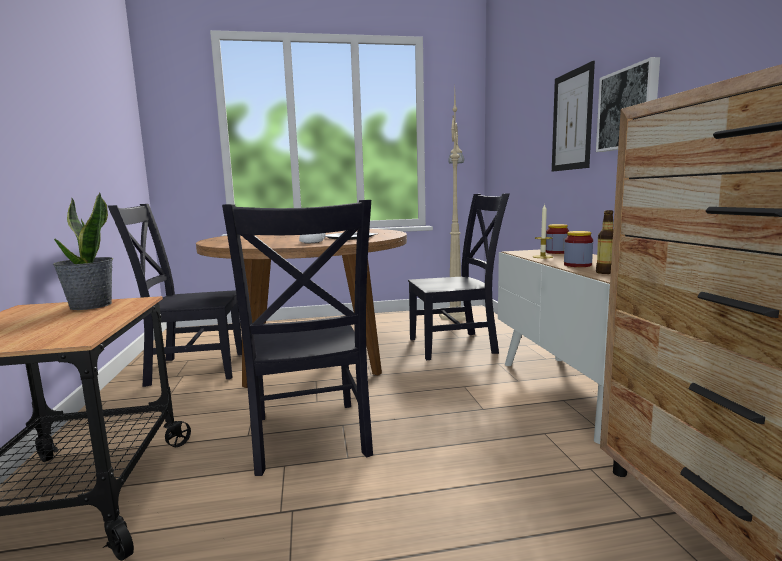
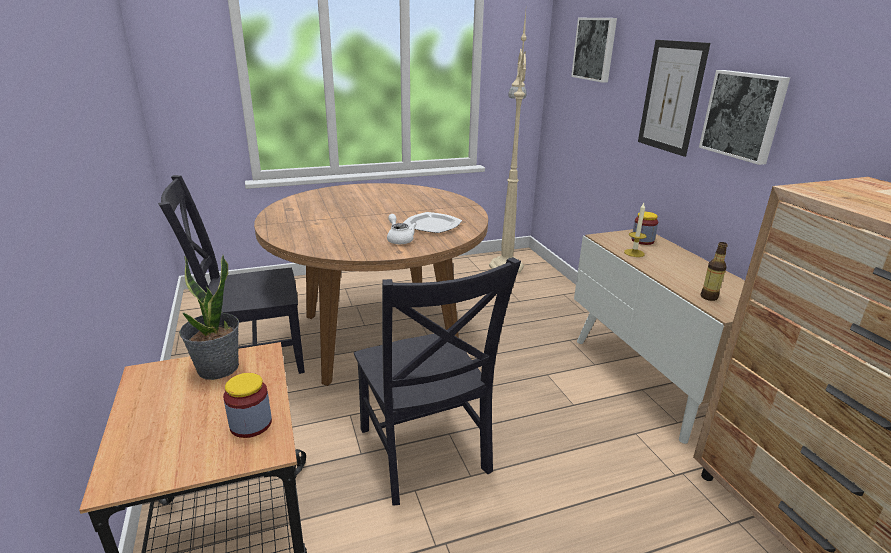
camera: 10 degrees left, 15 degrees up
(456, 345) = (521, 314): black chair -> none
(515, 109) = (595, 49): none -> picture
(577, 265) = (676, 277): jar -> jar (251, 424)

